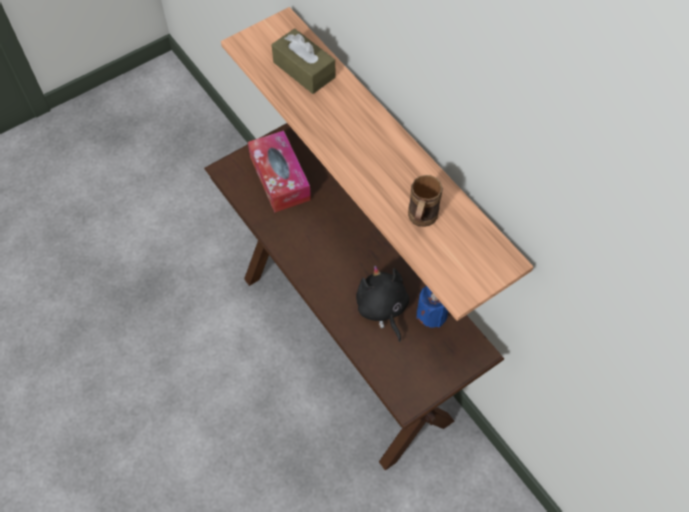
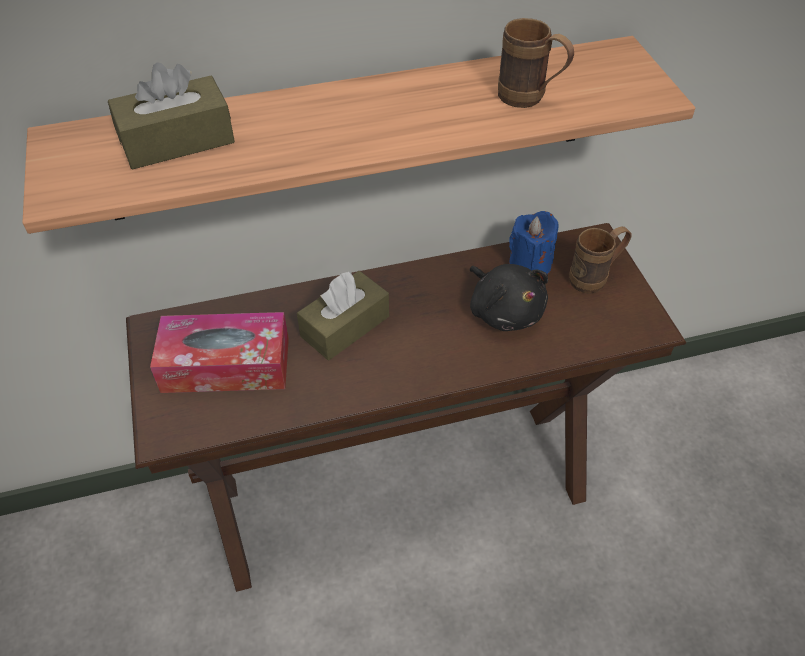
camera: 70 degrees left, 10 degrees down
(332, 225) = (345, 326): none -> brown tissue box
(382, 308) = (504, 310): black plush toy -> black plush toy turned 120 degrees counterclockwise
(438, 358) = (595, 278): none -> brown mug

